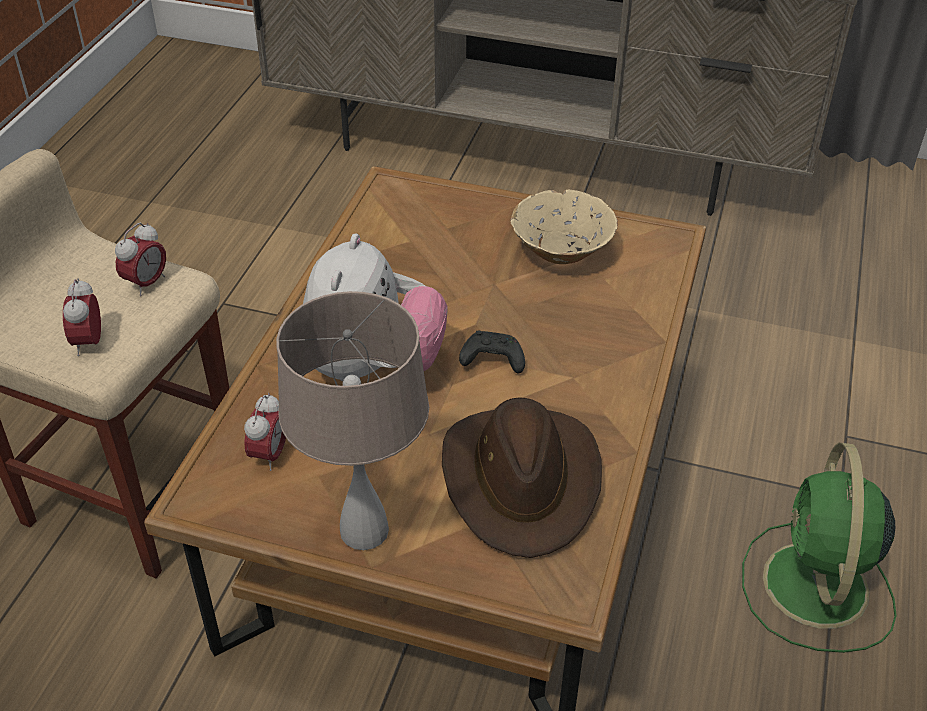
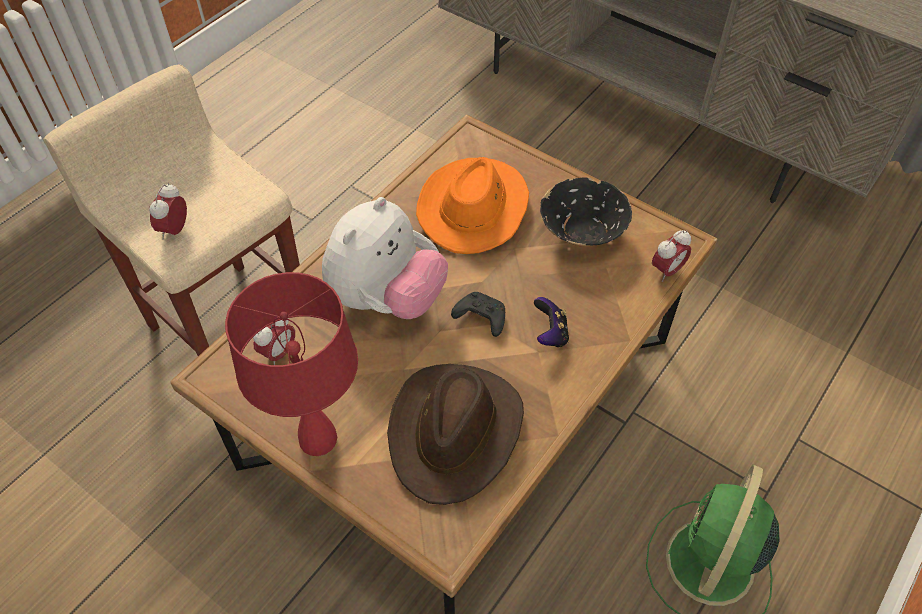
camera: 20 degrees right, 10 degrees up
(146, 283) = (236, 189): alarm clock -> alarm clock (667, 271)
(363, 530) = (317, 438): beige table lamp -> red table lamp
(428, 254) = (473, 207): none -> orange hat
(562, 252) = (582, 233): beige bowl -> black bowl
(577, 357) = (550, 334): none -> game controller

